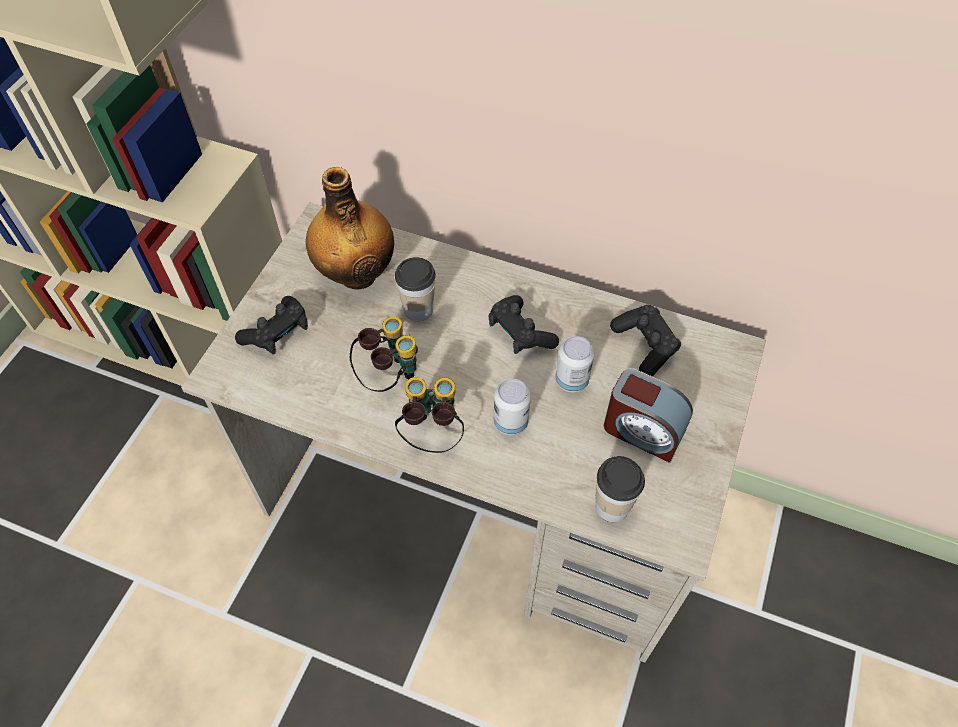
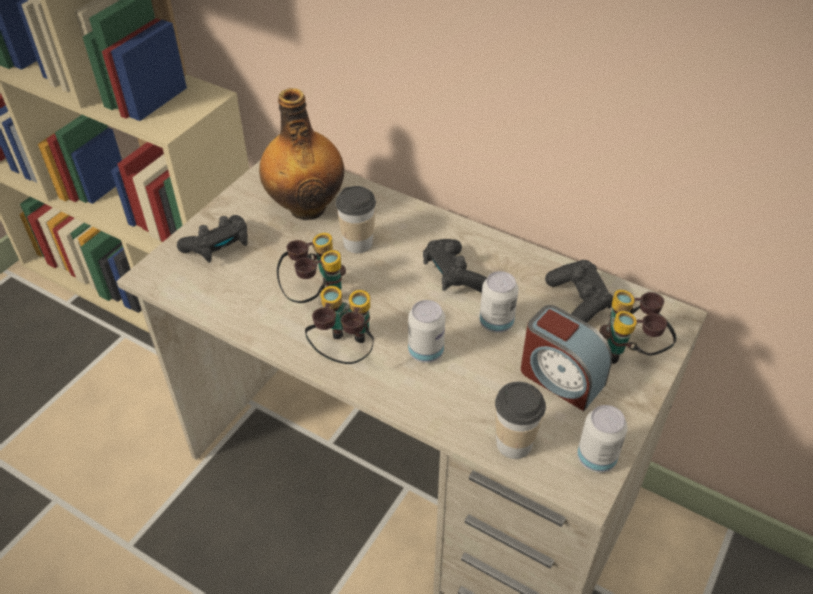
camera: 10 degrees right, 10 degrees down
(689, 509) = (596, 458): none -> can
(703, 393) = (631, 352): none -> binoculars

